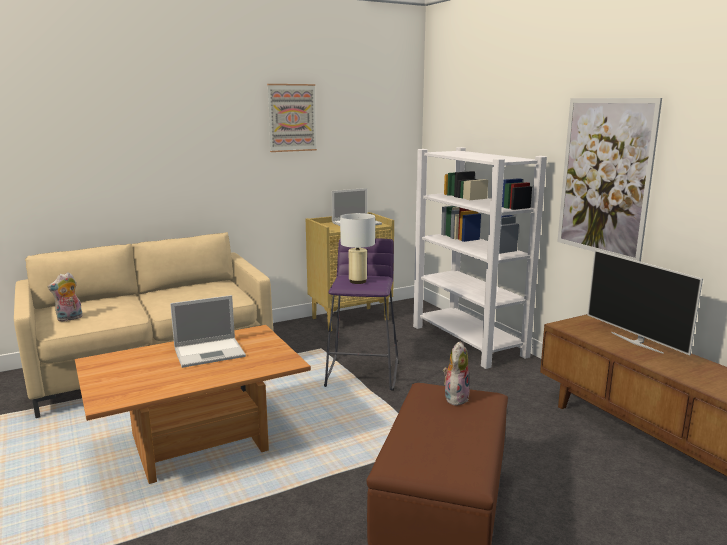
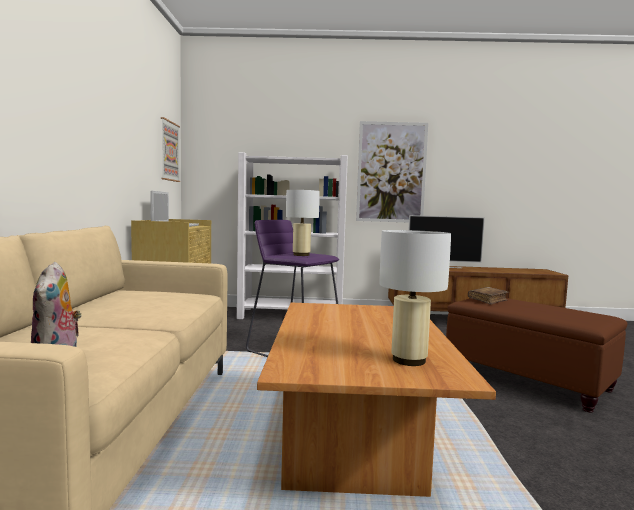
camera: 60 degrees left, 10 degrees down
(133, 385) = (409, 360): none -> white table lamp
(211, 352) = (343, 324): laptop -> none
(292, 118) = (120, 101): picture -> picture (169, 151)
(455, 397) = (487, 300): plush toy -> brown book

